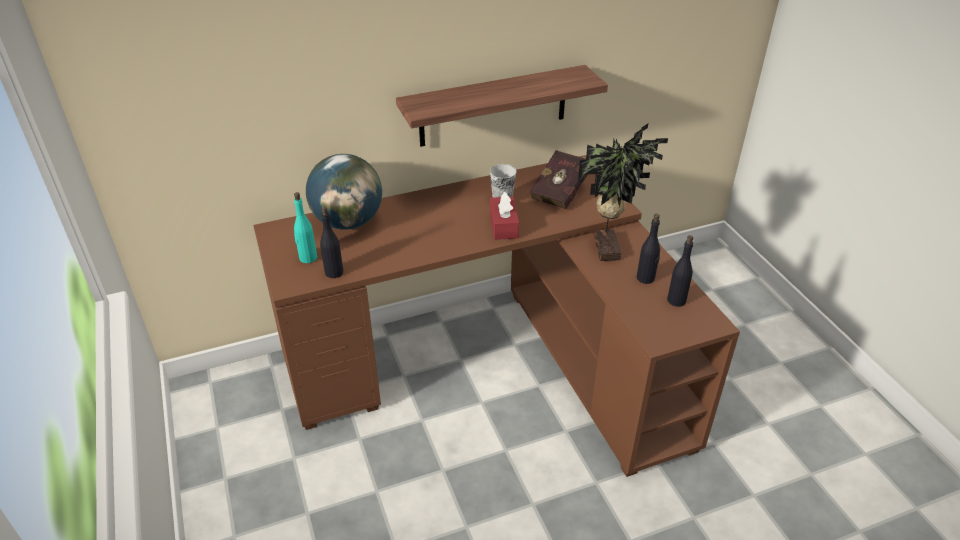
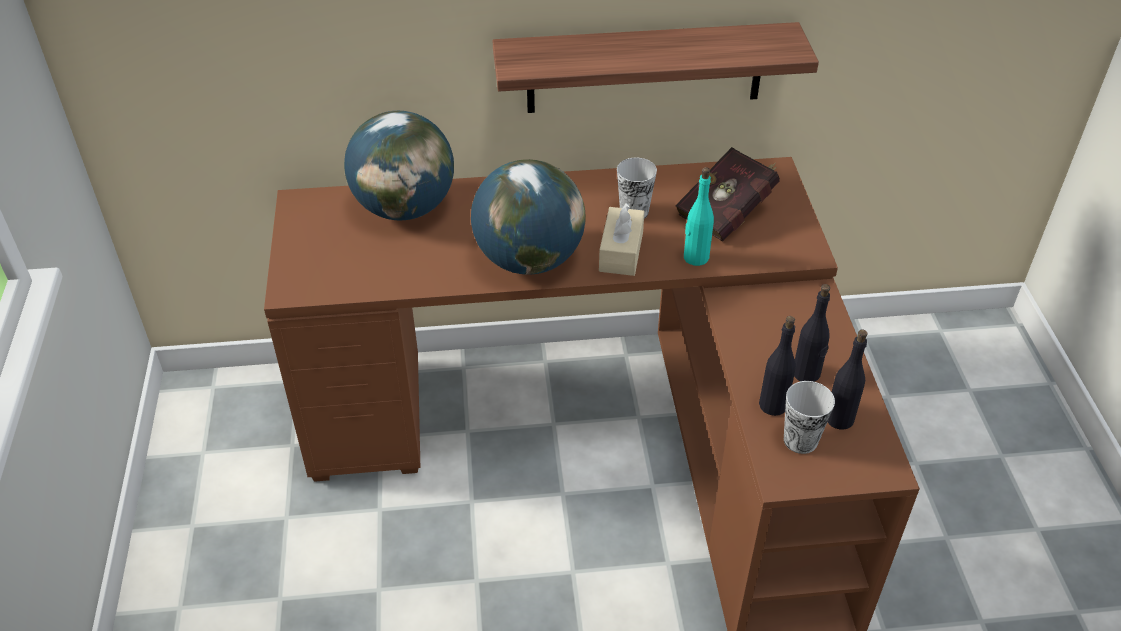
camera: 15 degrees right, 5 degrees up
(308, 258) = (331, 253): turquoise bottle -> turquoise bottle (695, 257)
(334, 272) = (357, 281): black bottle -> black bottle (772, 405)
(445, 240) = (528, 260): none -> globe
(503, 225) = (621, 252): red tissue box -> beige tissue box
(609, 248) = (770, 314): potted plant -> none
(658, 317) = (800, 440): none -> cup

